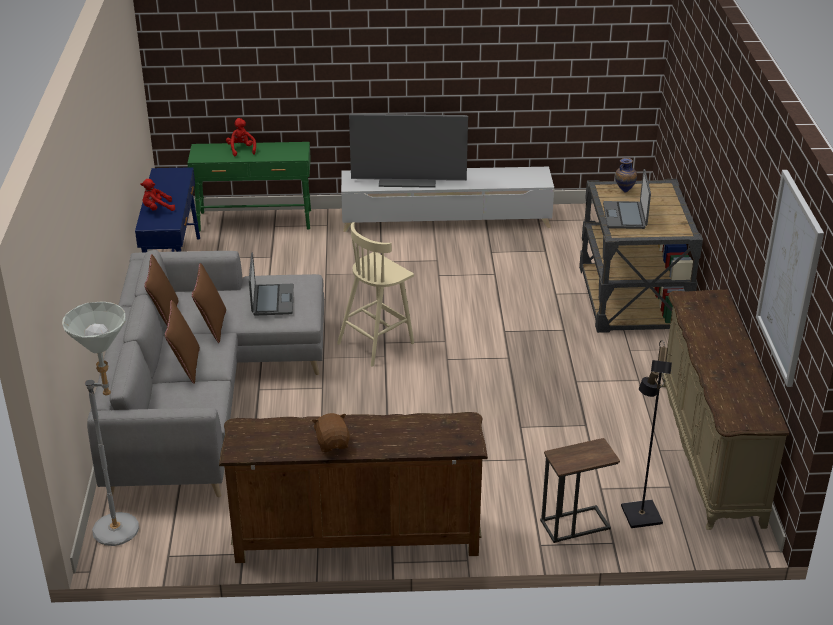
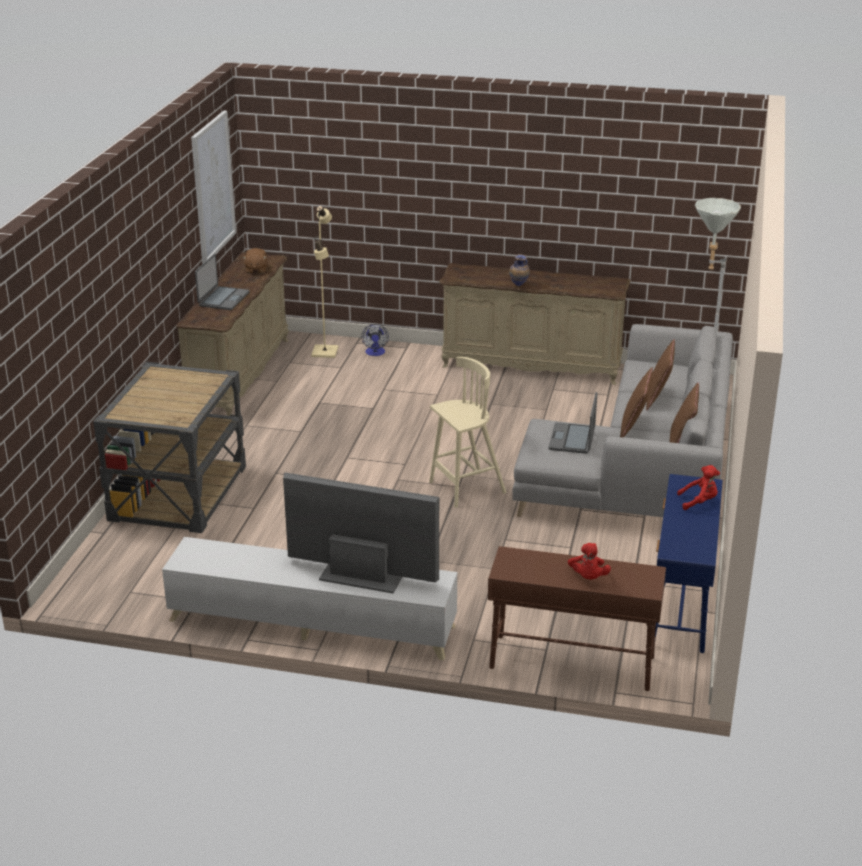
camera: 165 degrees left, 5 degrees down
(255, 221) = (572, 662): green console table -> brown console table
(332, 443) = (550, 278): brown plush toy -> brown plush toy (256, 270)
(574, 525) = (375, 353): brown side table -> fan
(624, 191) = (164, 416): vase -> vase (518, 286)
(625, 216) = (193, 390): laptop -> laptop (223, 299)
(641, 515) = (324, 352): black floor lamp -> beige floor lamp

